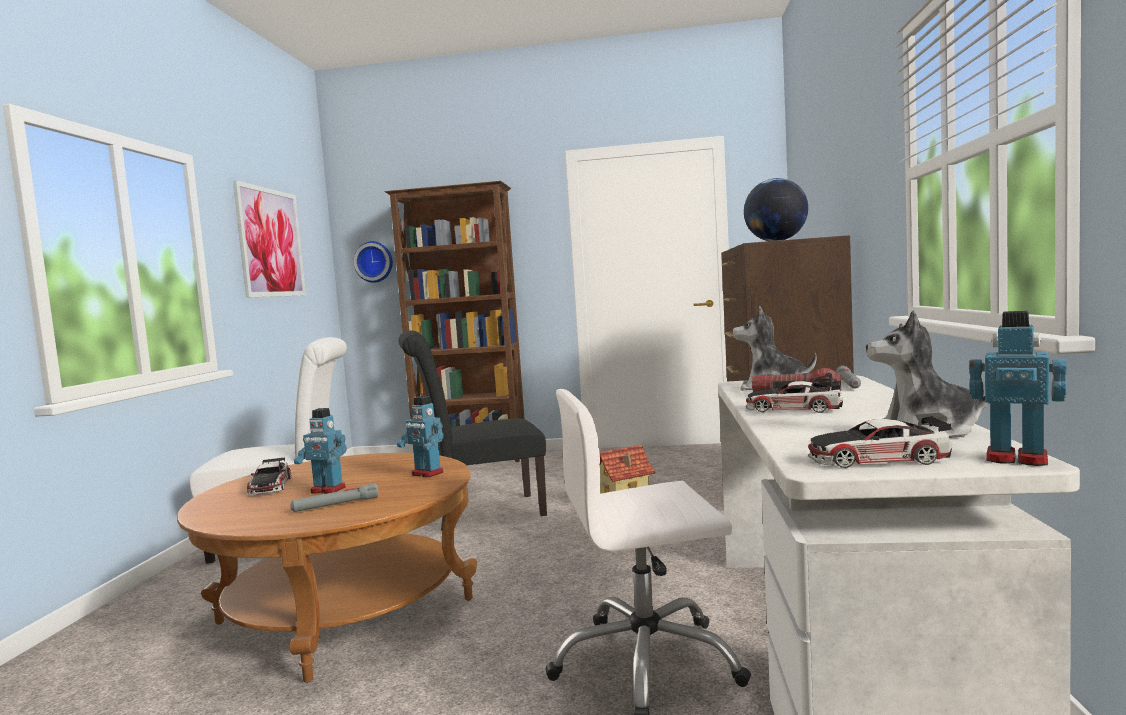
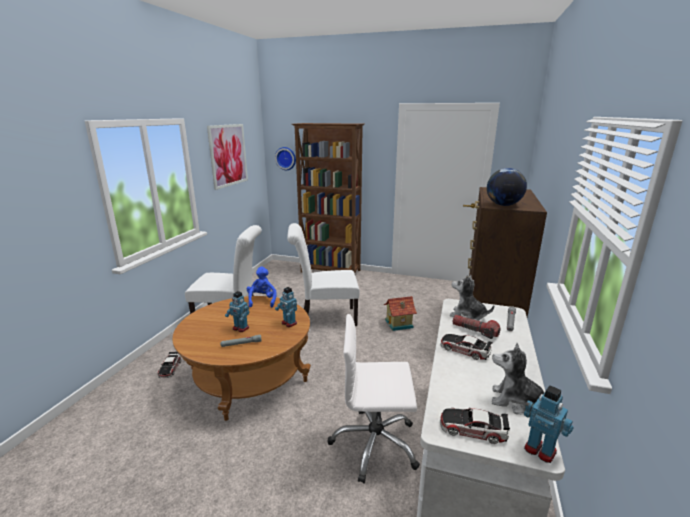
camera: 10 degrees right, 15 degrees up
(270, 486) = (216, 318): toy car -> toy car (170, 368)
(362, 458) = (262, 300): none -> blue plush toy
(480, 513) = (325, 318): black chair -> white chair

